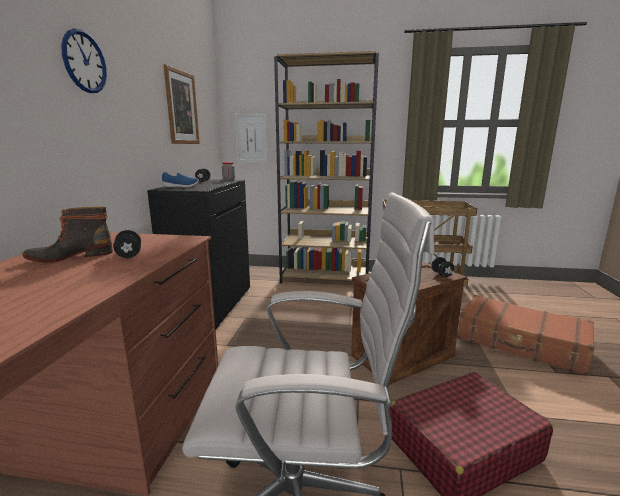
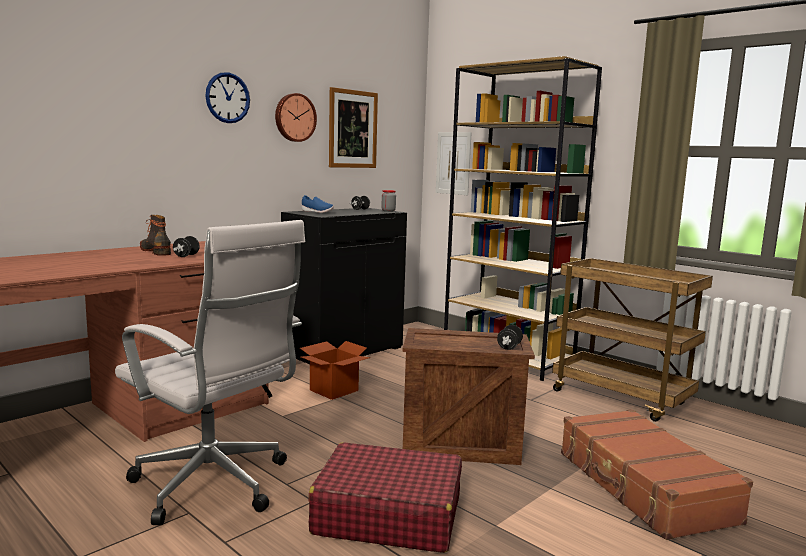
camera: 35 degrees right, 5 degrees down
(71, 256) = (156, 251): boot -> boot turned 45 degrees clockwise
(143, 92) = (294, 117): none -> wall clock
(254, 344) = (334, 390): none -> cardboard box

